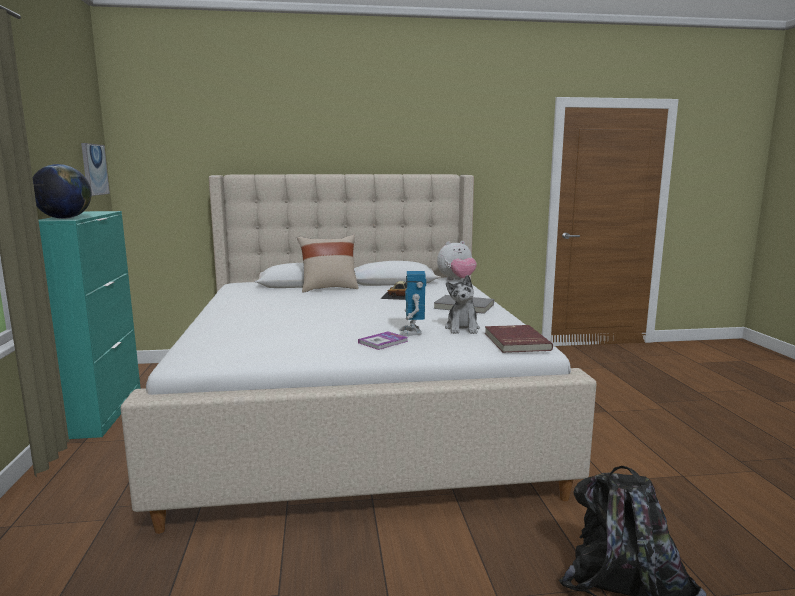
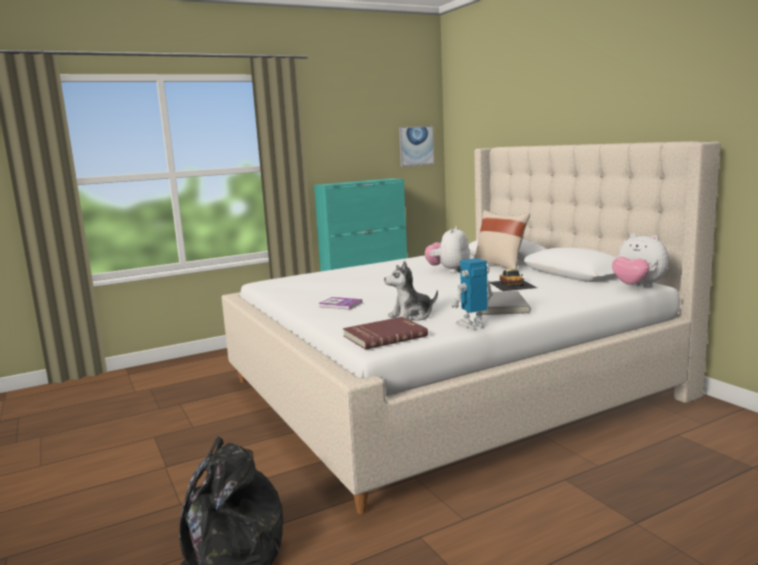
camera: 70 degrees right, 0 degrees up
(64, 218) = (333, 183): globe -> none
(313, 300) = (449, 270): none -> plush toy
(412, 333) = (377, 306): toy robot -> toy robot (472, 325)

